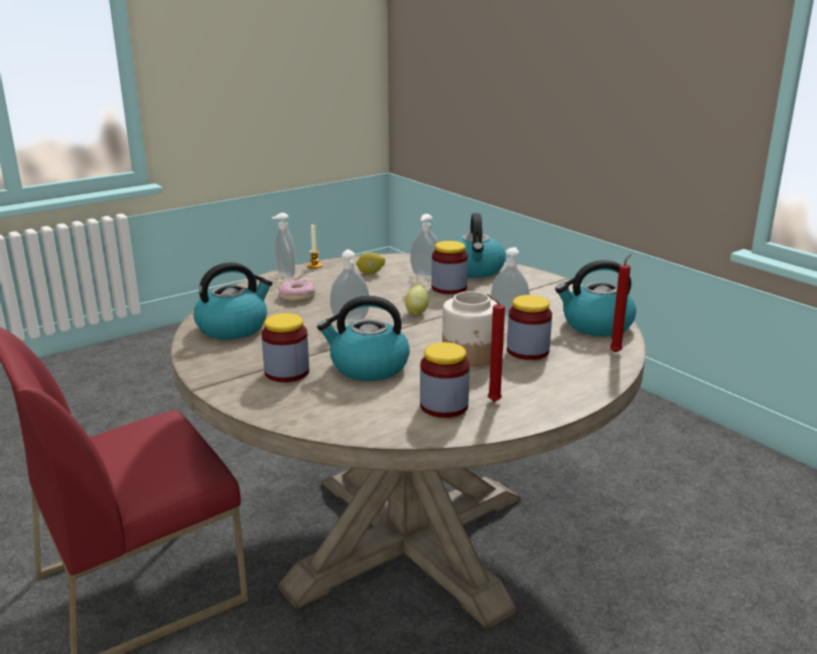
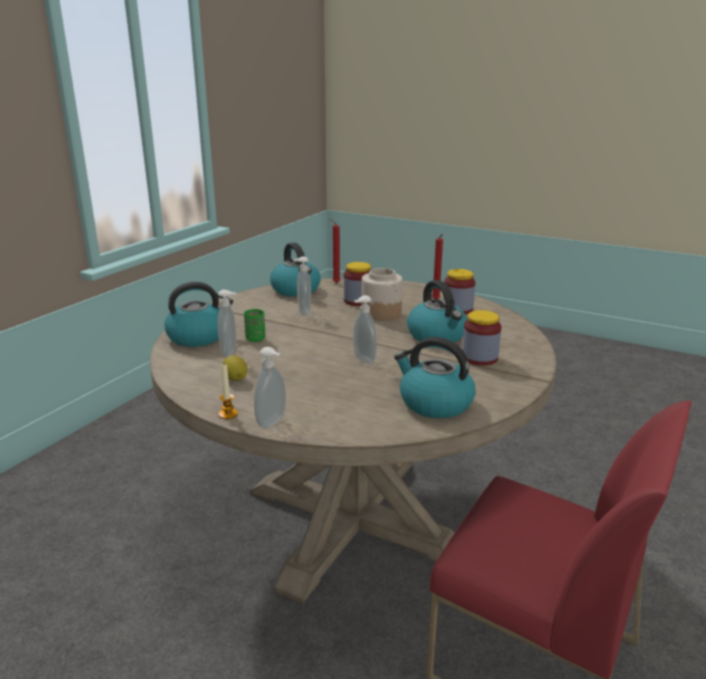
camera: 115 degrees left, 0 degrees up
(297, 296) = (331, 397): donut -> none
(417, 312) = (322, 340): lemon -> none
(449, 288) = (255, 339): jar -> green cup

